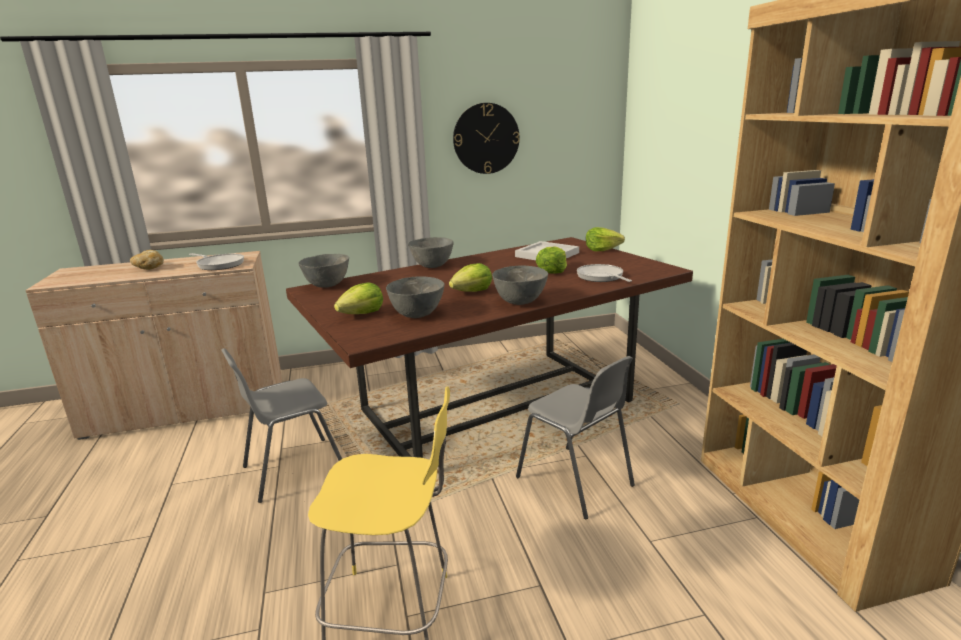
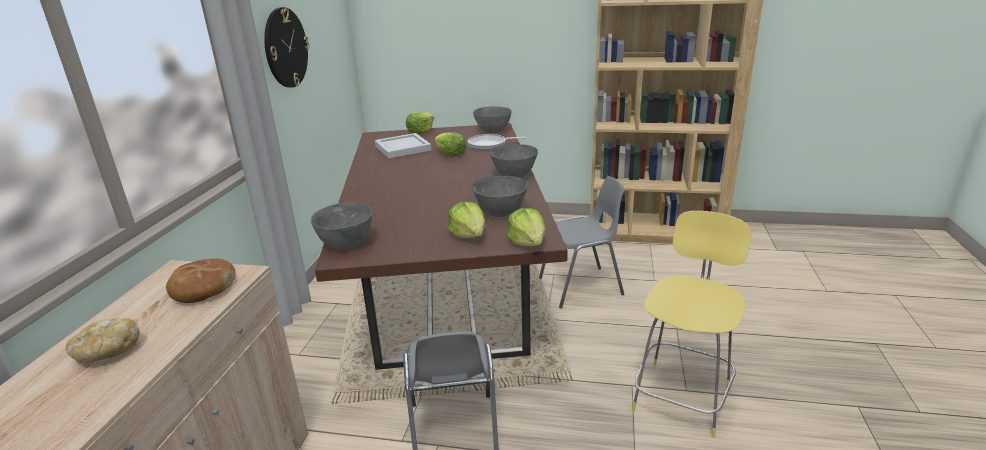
camera: 65 degrees left, 5 degrees up
(219, 264) = (203, 289): frying pan -> bread
(432, 266) = (360, 190): grey bowl -> grey bowl (493, 131)
(472, 292) = (465, 186): lettuce -> lettuce (528, 242)

